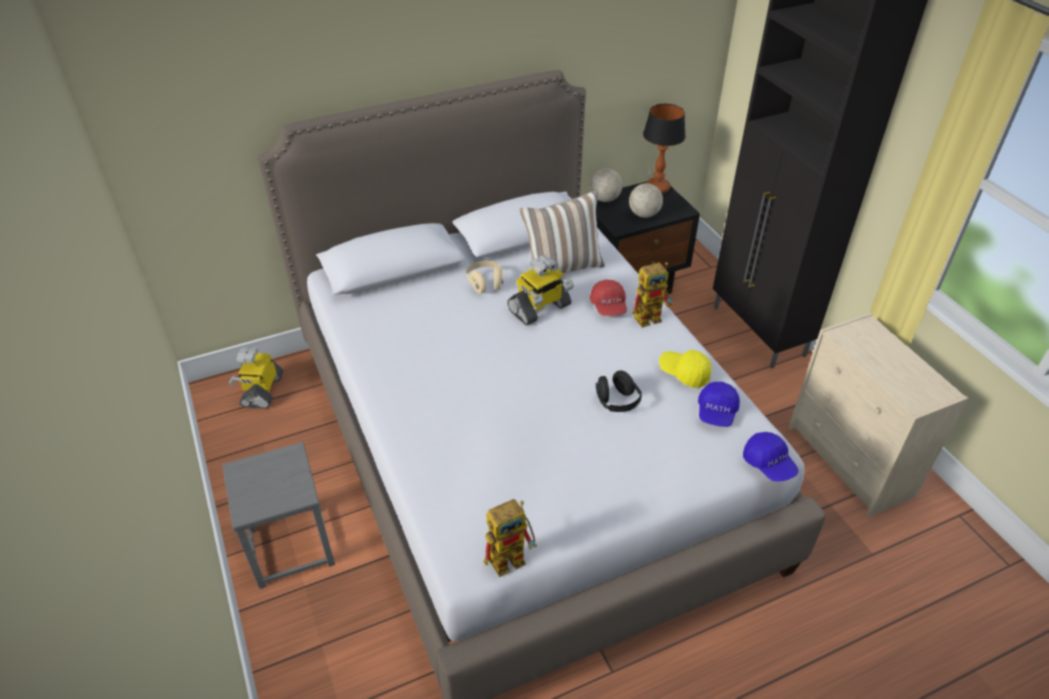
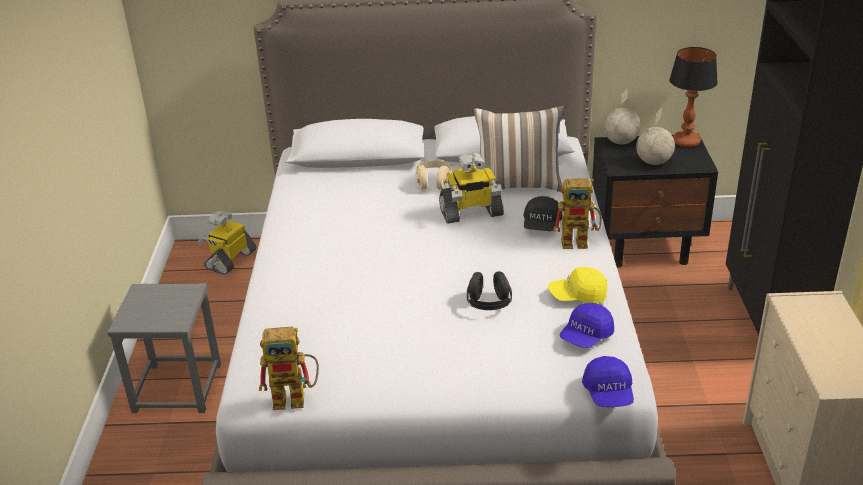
camera: 25 degrees right, 10 degrees down
(608, 306) = (541, 225): red cap -> black cap
(684, 373) = (577, 296): yellow cap -> yellow cap turned 60 degrees counterclockwise

